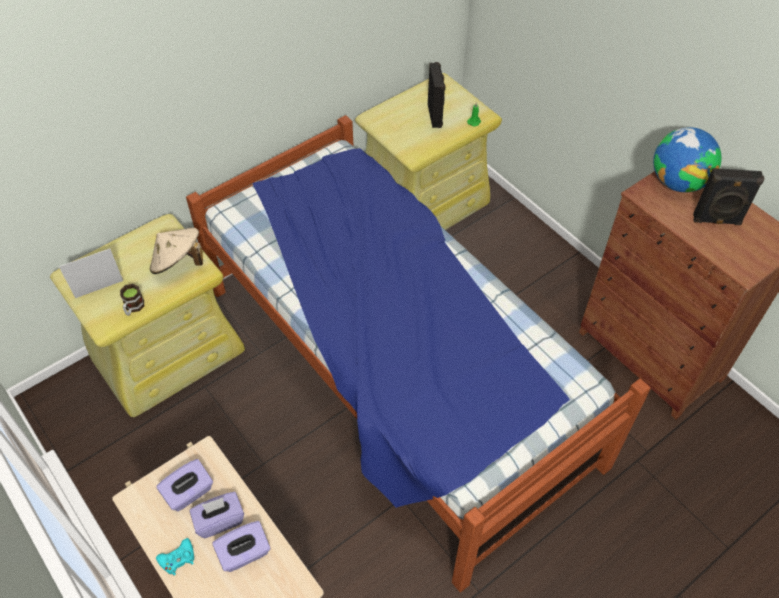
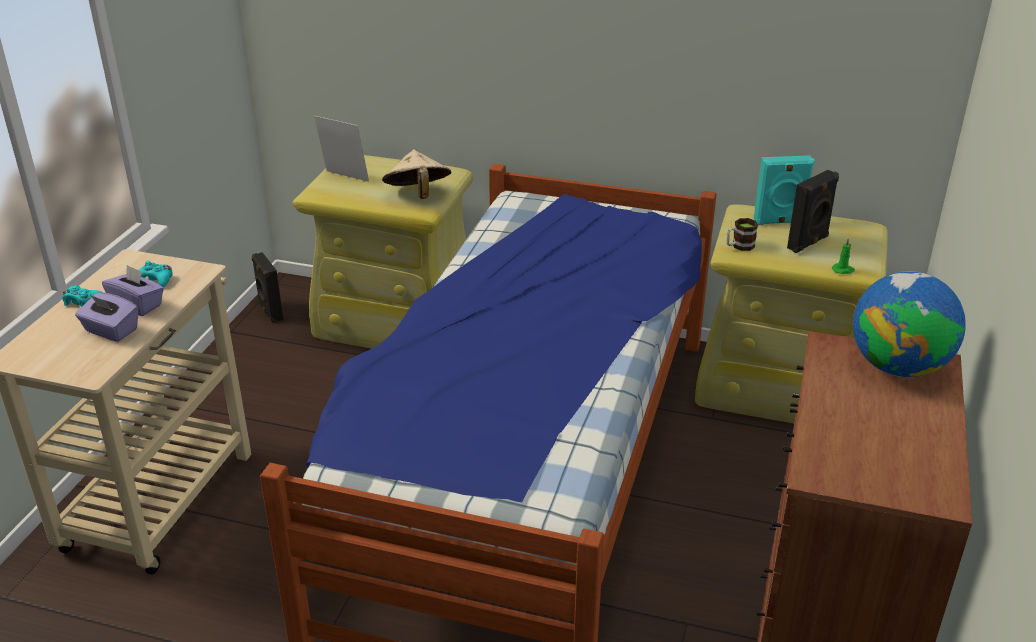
camera: 55 degrees right, 20 degrees down
(133, 308) = (345, 198): mug -> mug (739, 246)
(189, 493) = (155, 280): purple tissue box -> turquoise game controller
(400, 111) = (779, 222): none -> turquoise speaker
(717, 221) = (877, 421): black speaker -> black speaker (270, 312)

